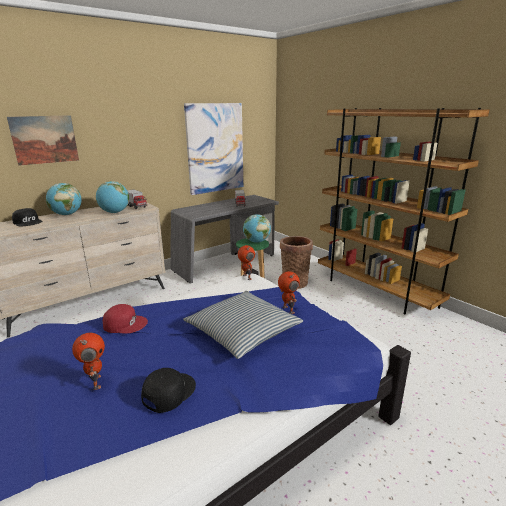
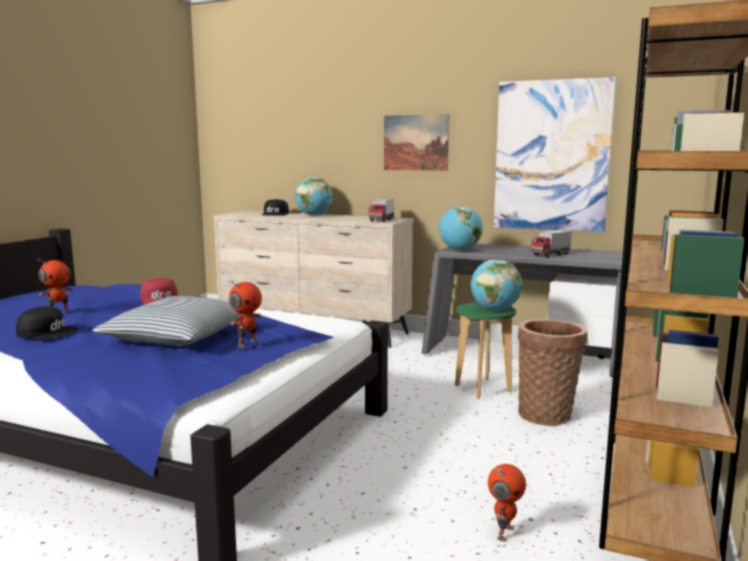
camera: 60 degrees right, 10 degrees down
(45, 139) = (319, 128): picture -> picture (415, 142)
(115, 212) = (346, 220): globe -> globe (460, 250)
(246, 277) = (339, 320): toy robot -> toy robot (504, 532)

